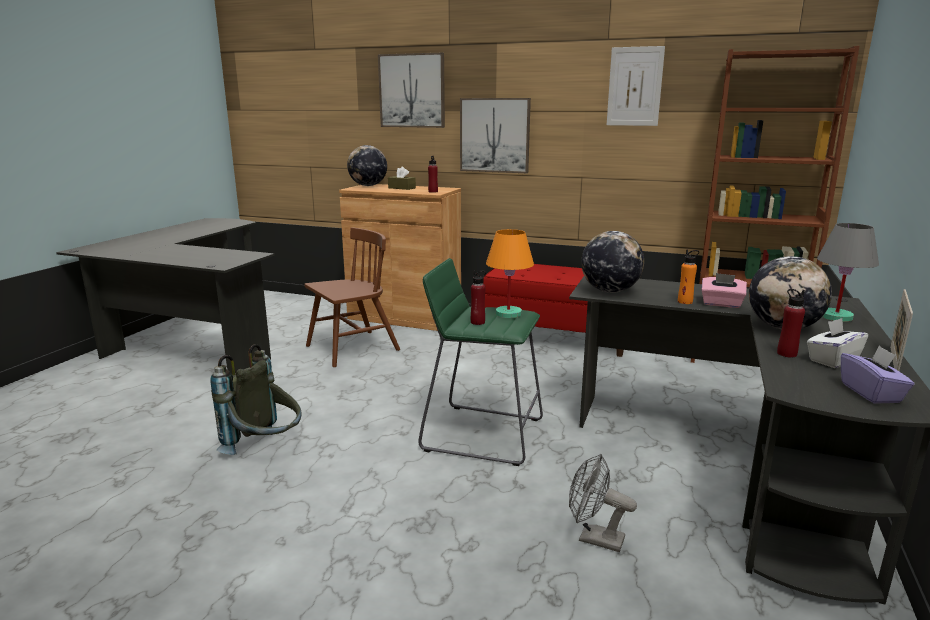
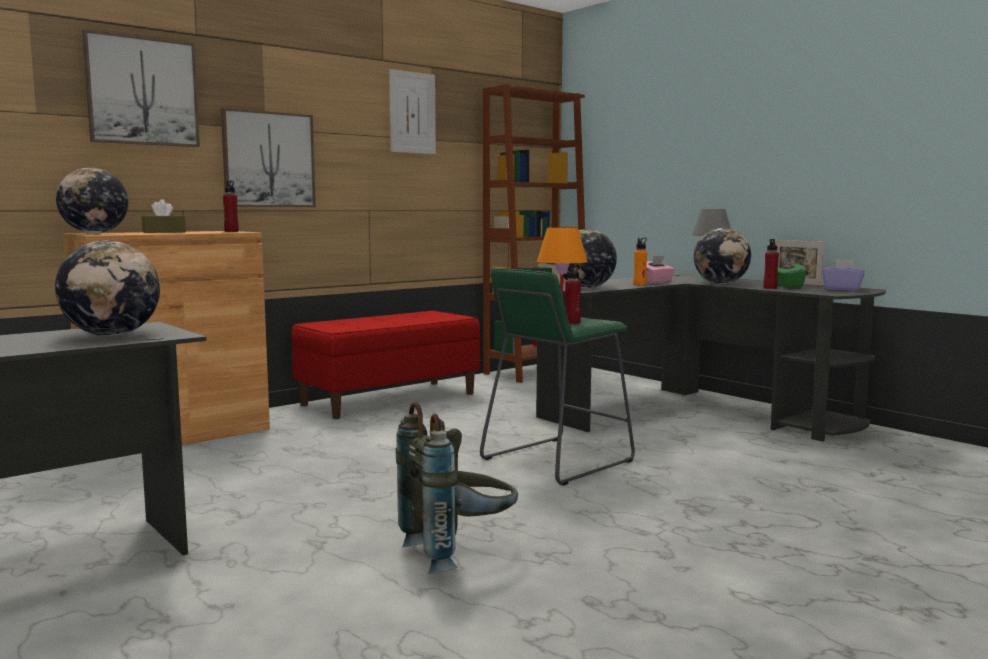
camera: 60 degrees left, 10 degrees down
(216, 259) = (112, 335): none -> globe
(352, 348) = (223, 472): brown chair -> none
(594, 538) = (760, 464): grey fan -> none
(832, 360) = (787, 286): white tissue box -> green tissue box

